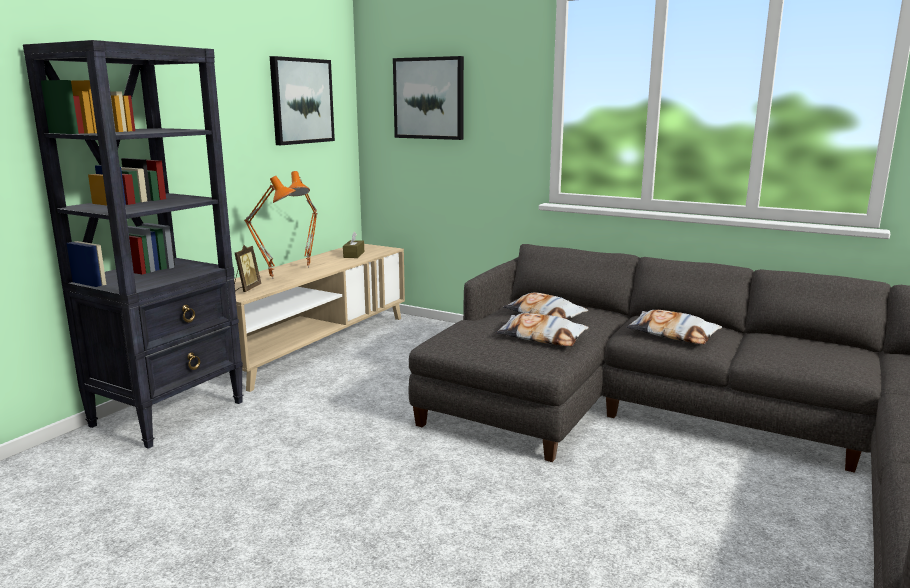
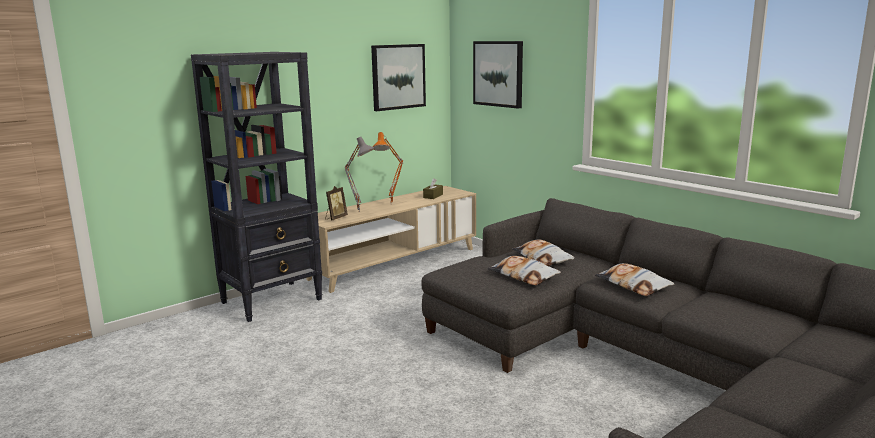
camera: 20 degrees right, 0 degrees up
(273, 278) = (360, 211): orange table lamp -> grey table lamp

